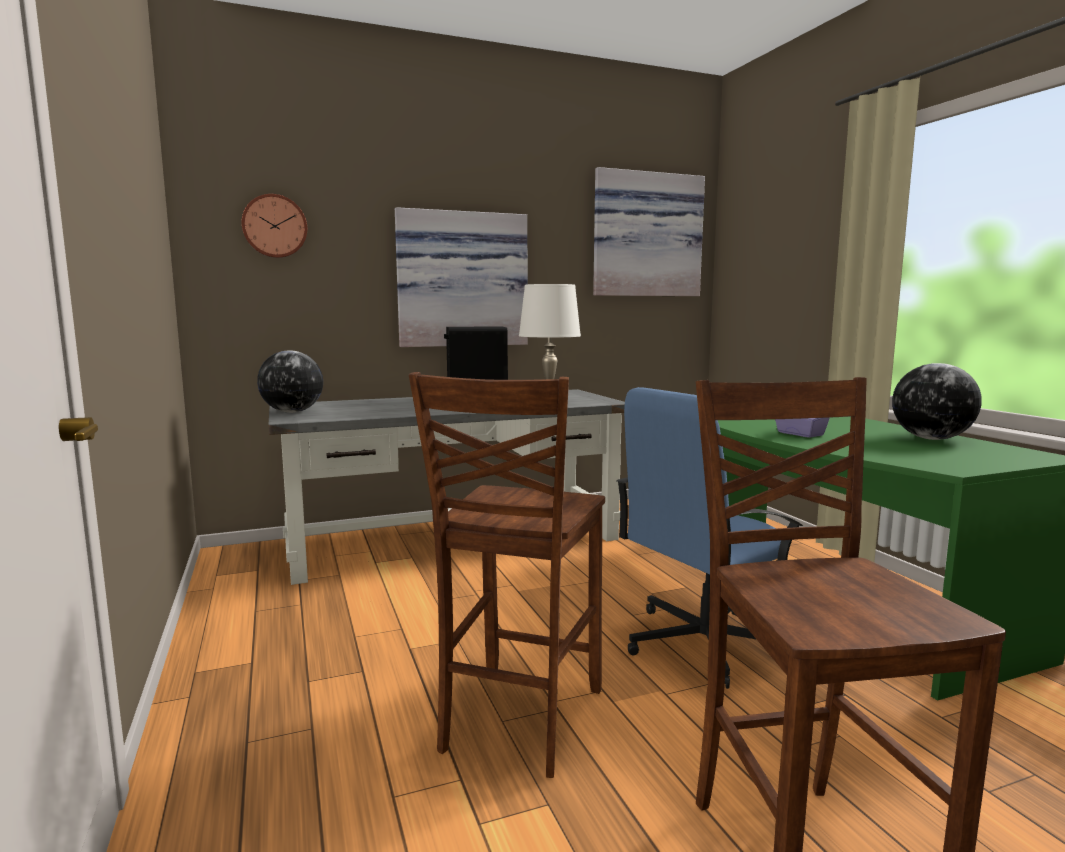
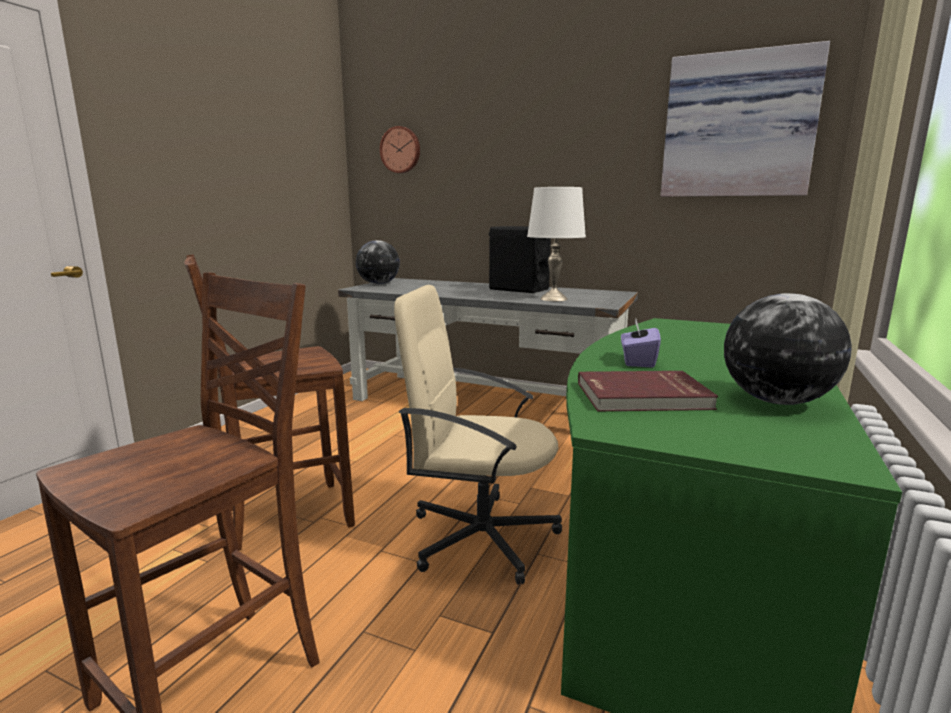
camera: 45 degrees right, 5 degrees up
(462, 280) = (531, 184): picture -> none
(702, 643) = (480, 536): blue office chair -> beige office chair
(890, 451) = (643, 396): none -> red book

